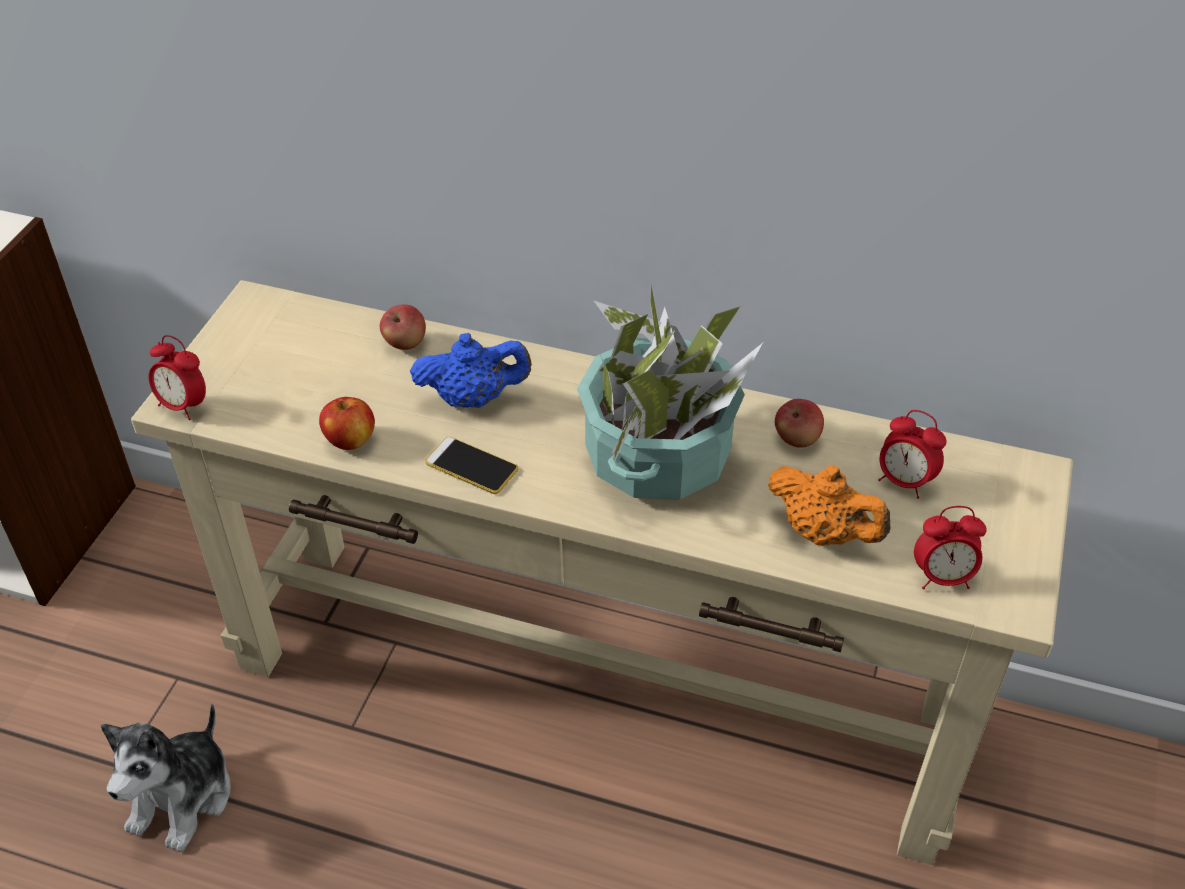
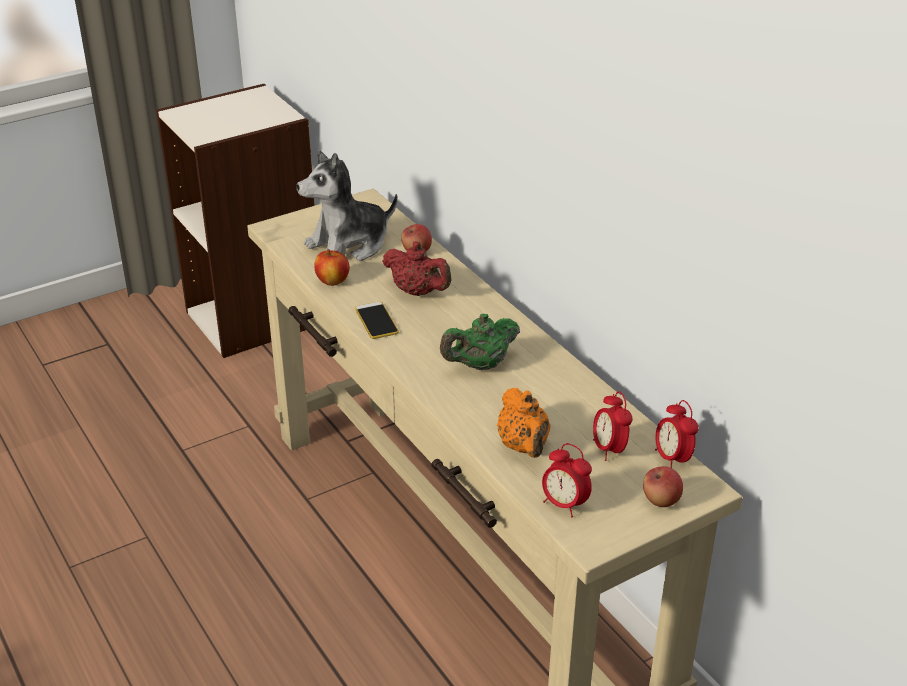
camera: 40 degrees right, 10 degrees down
(183, 406) = (276, 230): alarm clock -> alarm clock (672, 459)
(183, 798) = (193, 481): plush toy -> plush toy (348, 245)
(473, 398) = (418, 292): blue teapot -> red teapot
(658, 456) = (480, 365): potted plant -> green teapot
(797, 439) = (573, 397): apple -> apple (661, 500)

